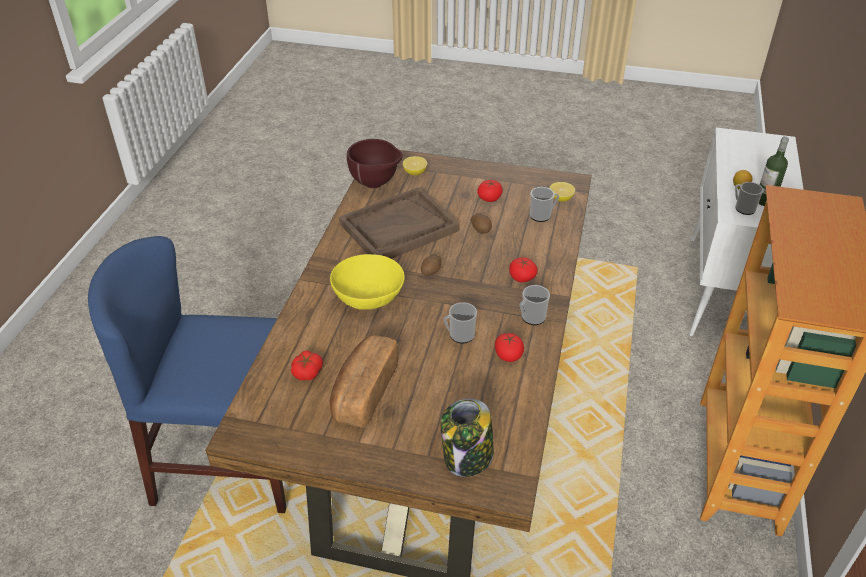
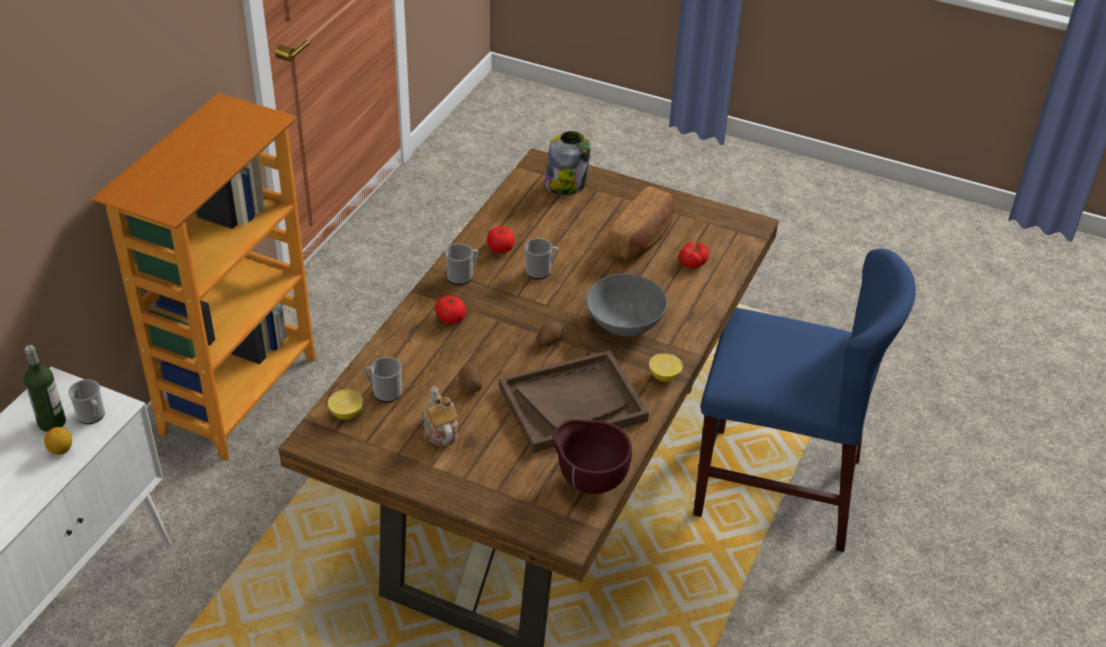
camera: 170 degrees left, 0 degrees up
(368, 296) = (625, 323): yellow bowl -> grey bowl
(415, 173) = (528, 493): lemon -> lemon (664, 376)
(489, 198) = (439, 430): tomato -> teapot

